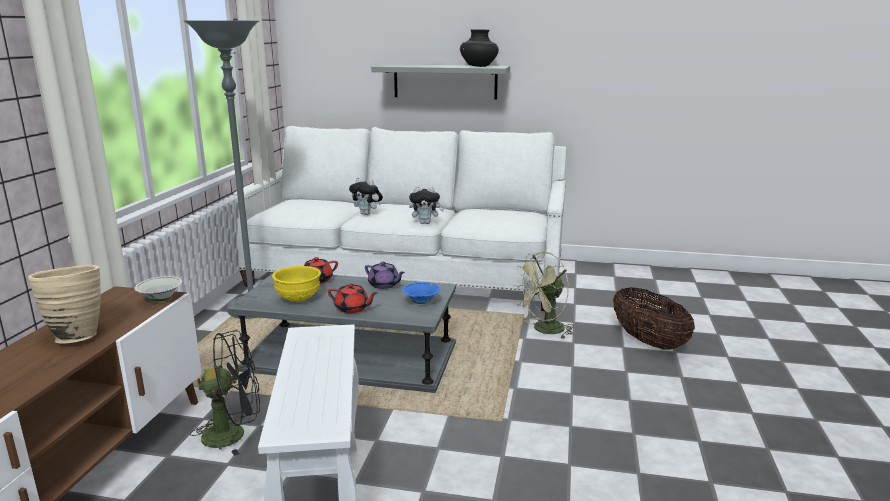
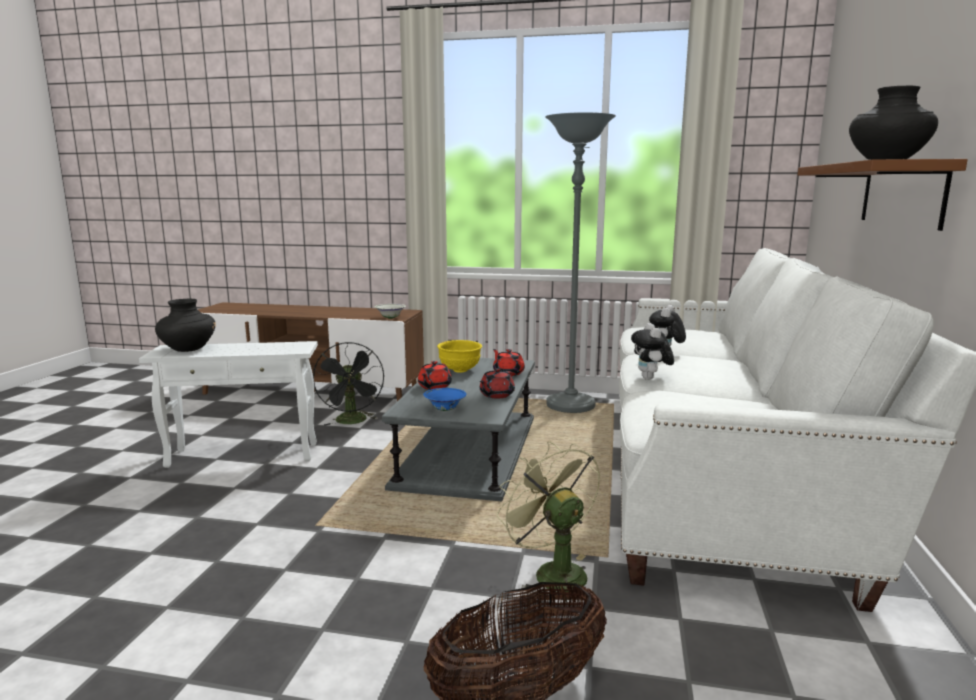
camera: 90 degrees right, 5 degrees down
(76, 336) = (339, 312): beige vase -> none
(305, 409) = (188, 349): none -> black vase
(384, 285) = (496, 395): purple teapot -> red teapot
(445, 81) = (901, 194): grey shelf -> brown shelf

